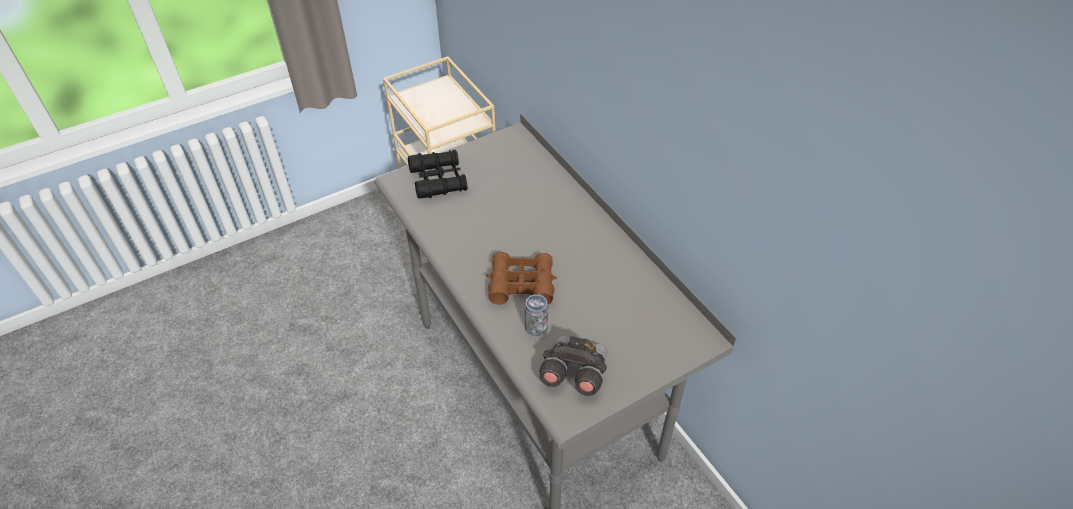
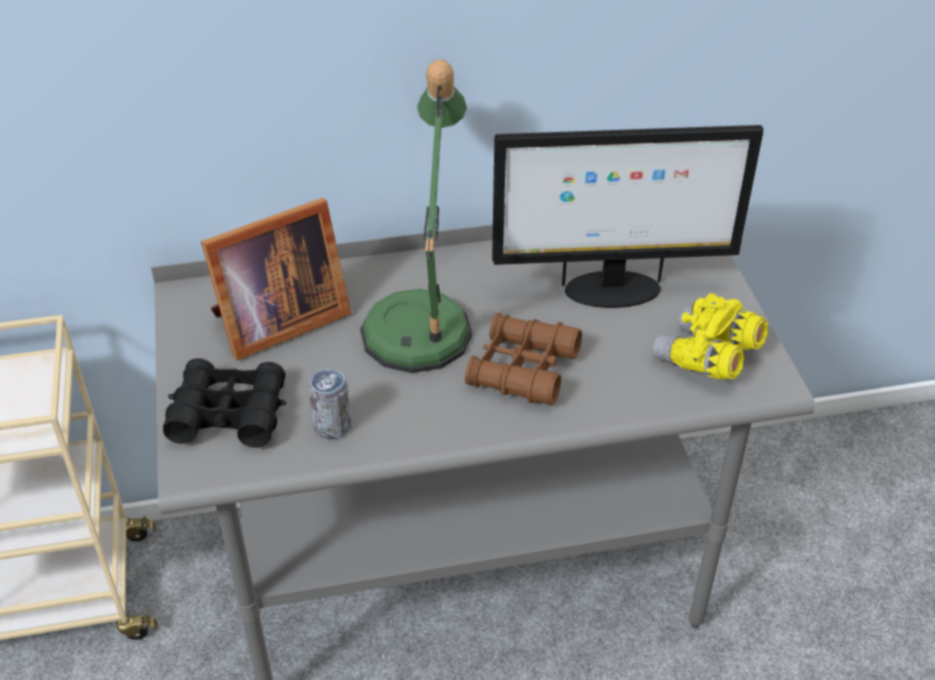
camera: 70 degrees left, 5 degrees down
(511, 174) = (276, 322): none -> picture frame
(536, 327) = (612, 374): can -> can (332, 426)
(542, 230) = (422, 320): none -> table lamp
(573, 374) = (707, 359): grey binoculars -> yellow binoculars
(615, 310) = (610, 290): none -> monitor

